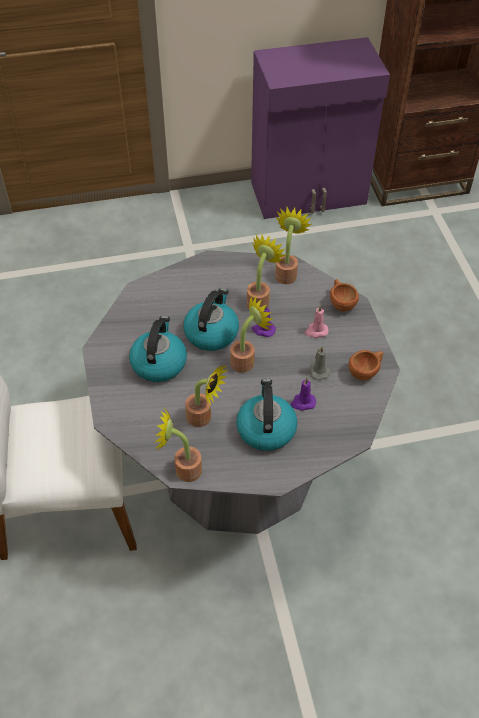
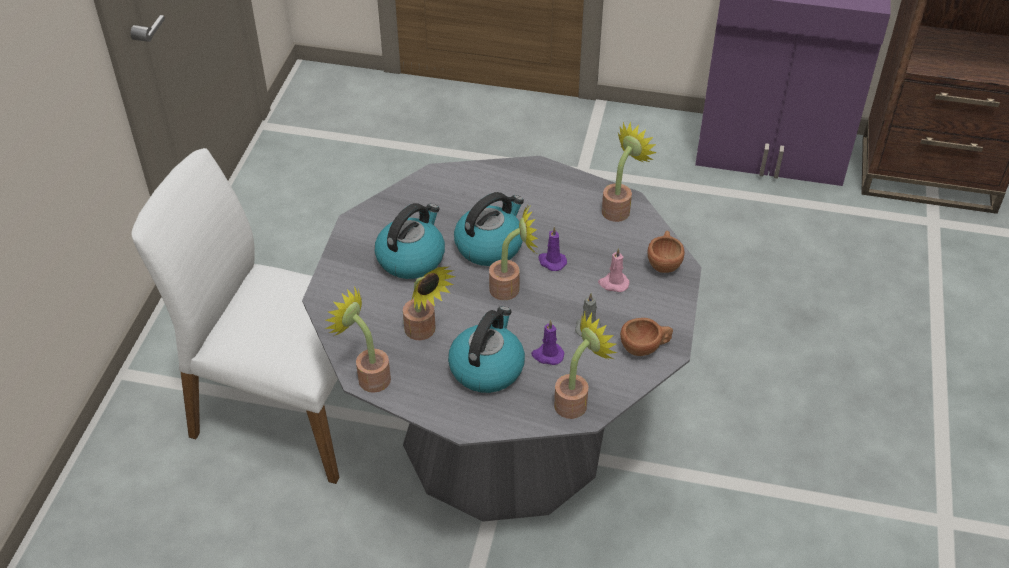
camera: 25 degrees right, 5 degrees down
(260, 300) = (568, 229): potted plant -> potted plant (576, 402)

